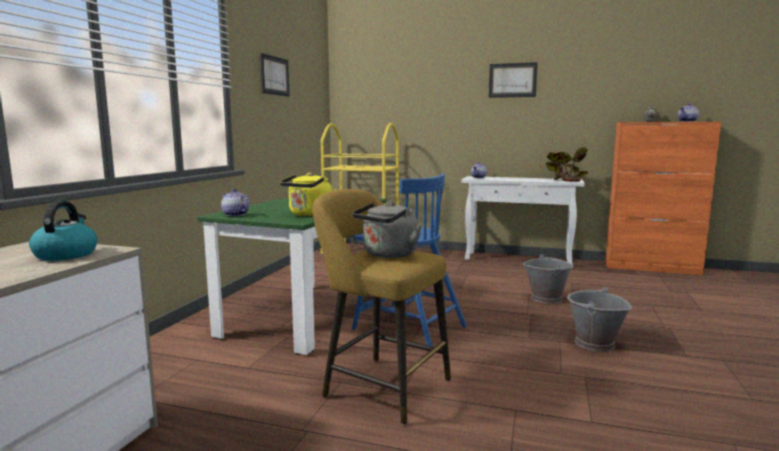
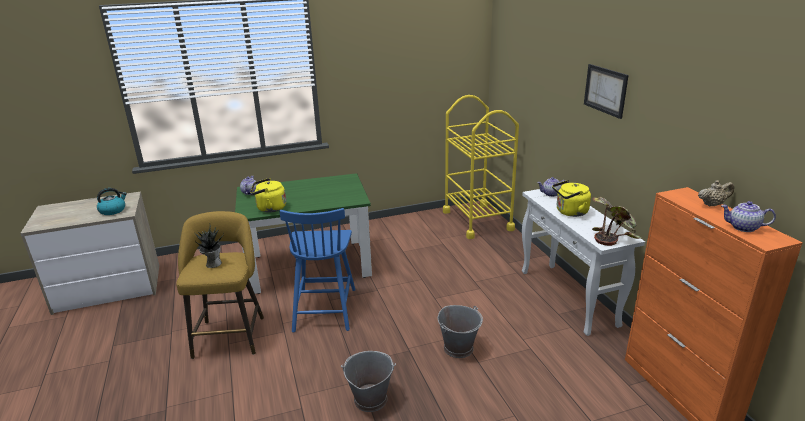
camera: 55 degrees right, 15 degrees up
(274, 75) = (383, 61): picture -> none
(388, 255) = (213, 264): grey kettle -> potted plant
(516, 179) = (570, 212): none -> yellow kettle

